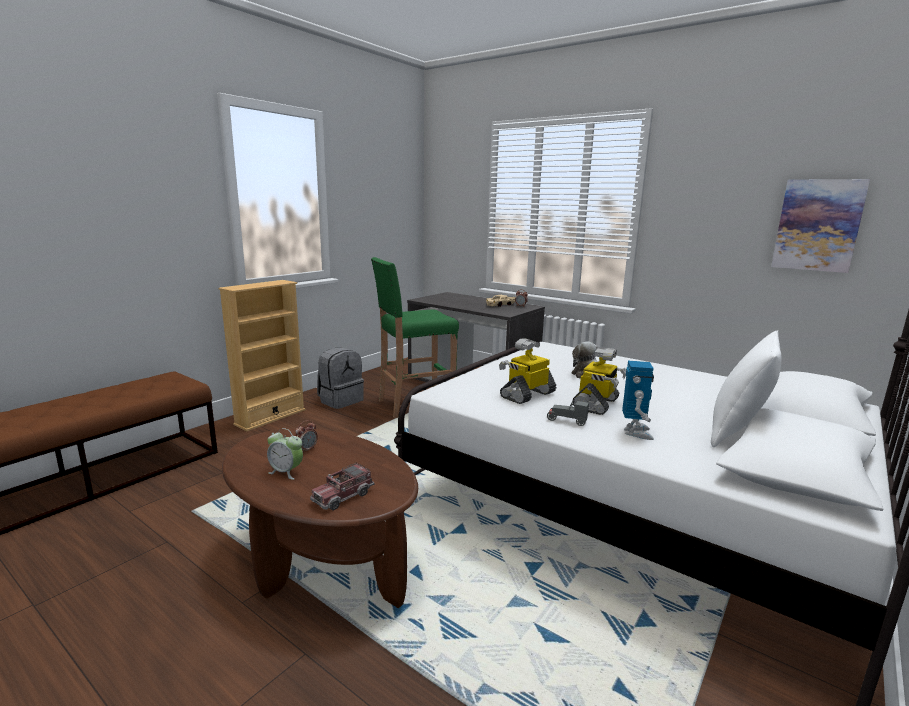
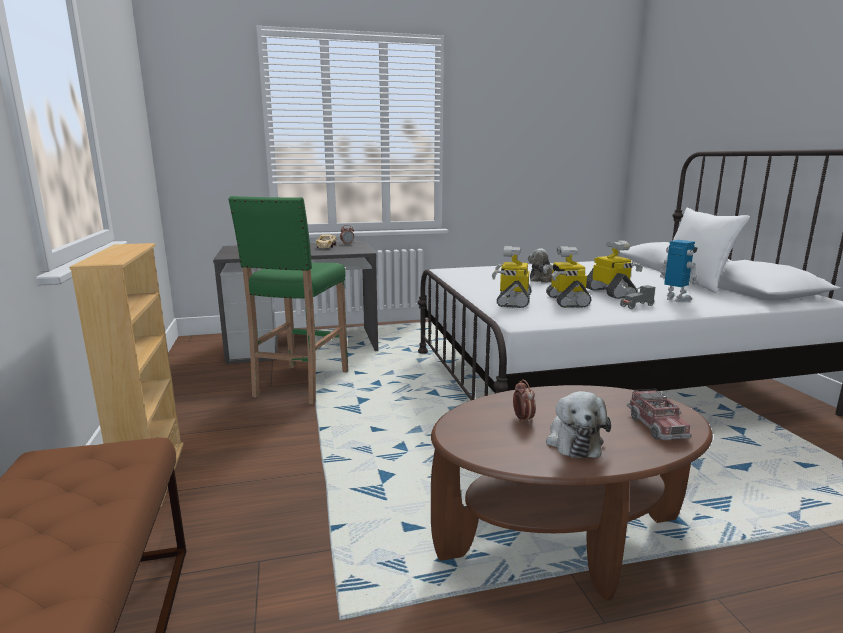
camera: 50 degrees left, 0 degrees up
(286, 472) = (573, 441): alarm clock -> plush toy
(340, 400) = (204, 416): grey backpack -> none
(489, 380) = (512, 301): none -> toy robot
(817, 225) = (571, 143): picture -> none

